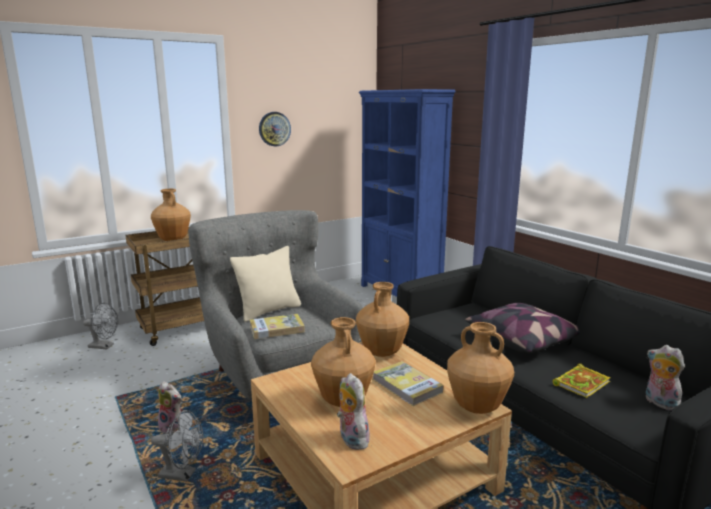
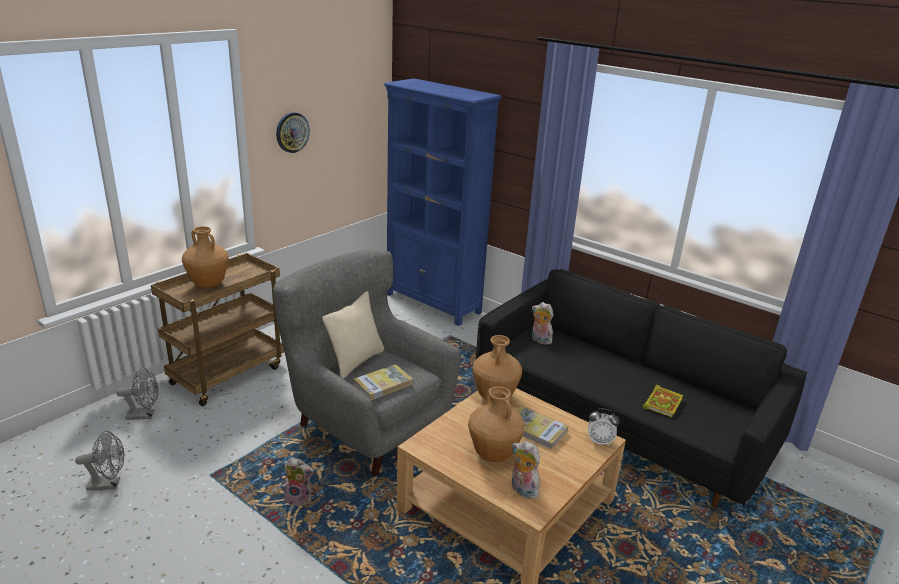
camera: 20 degrees left, 10 degrees up
(182, 475) = (342, 542): grey fan -> grey fan (109, 484)
(477, 407) = (600, 441): brown vase -> alarm clock
(523, 340) = (601, 363): pillow -> none
(659, 403) = (720, 412): plush toy -> plush toy (540, 340)

